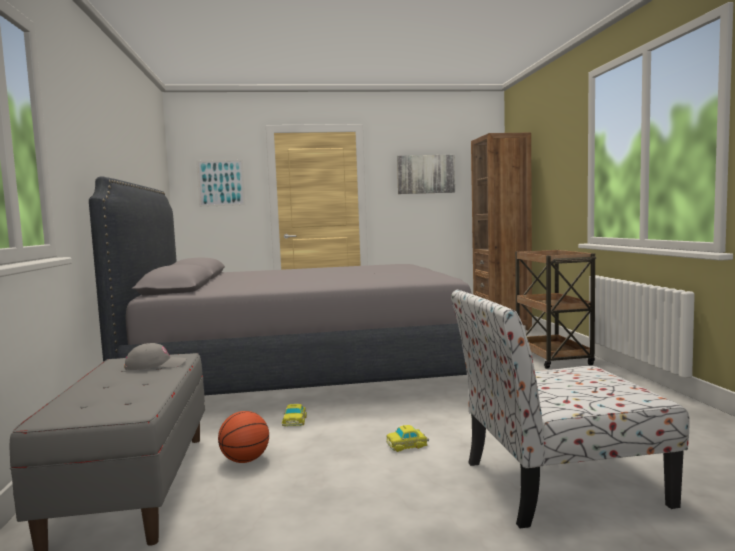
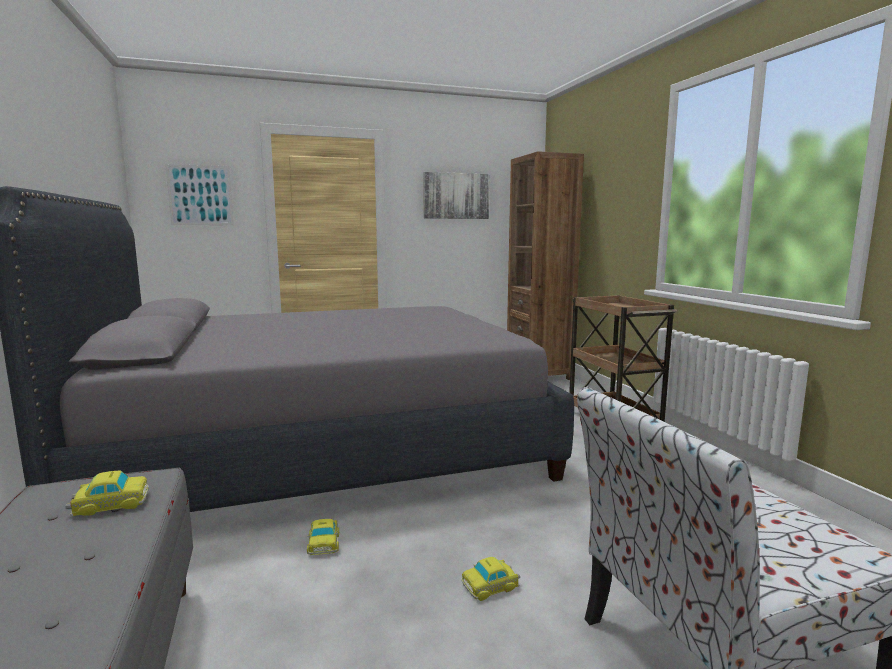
camera: 10 degrees left, 5 degrees up
(155, 365) = (109, 504): grey cap -> toy car
(245, 460) = (261, 635): basketball -> none

